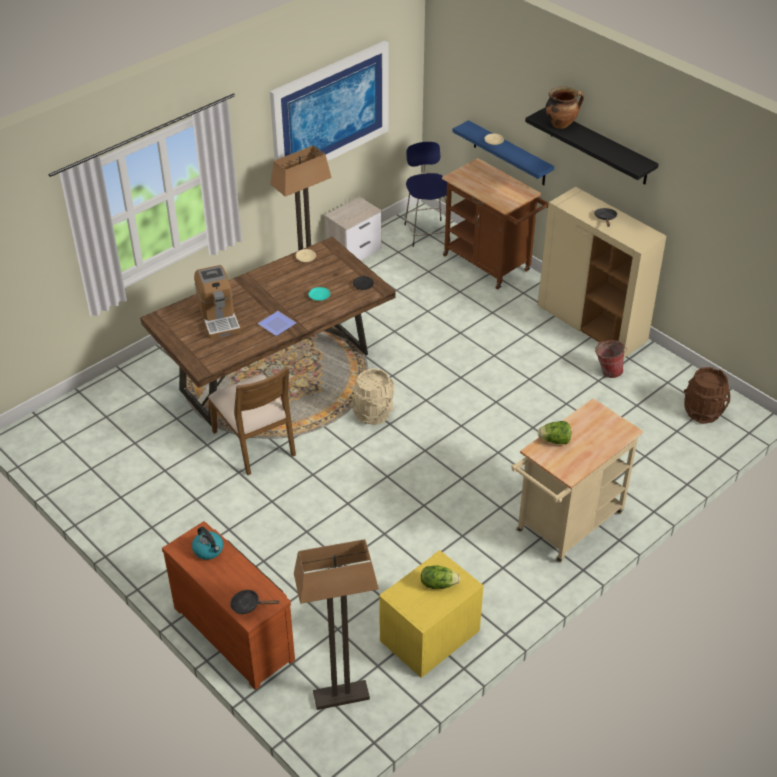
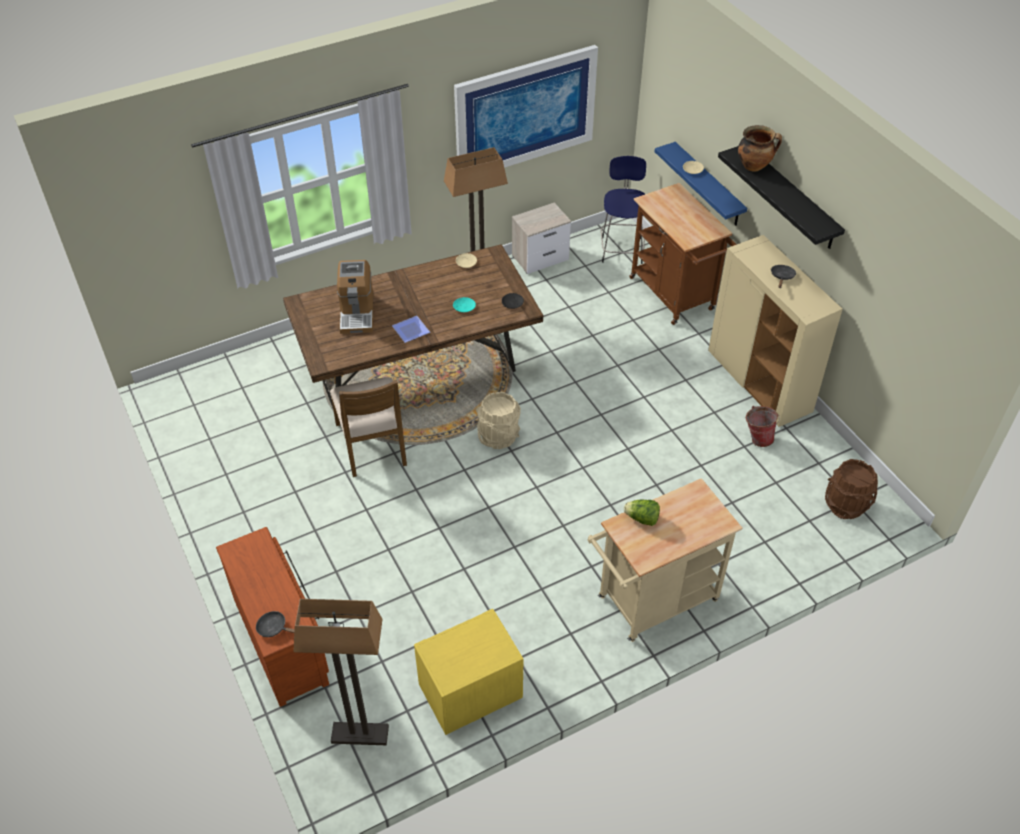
camera: 15 degrees right, 5 degrees up
(208, 550) = (259, 559): kettle -> none
(438, 584) = (477, 646): lettuce -> none

